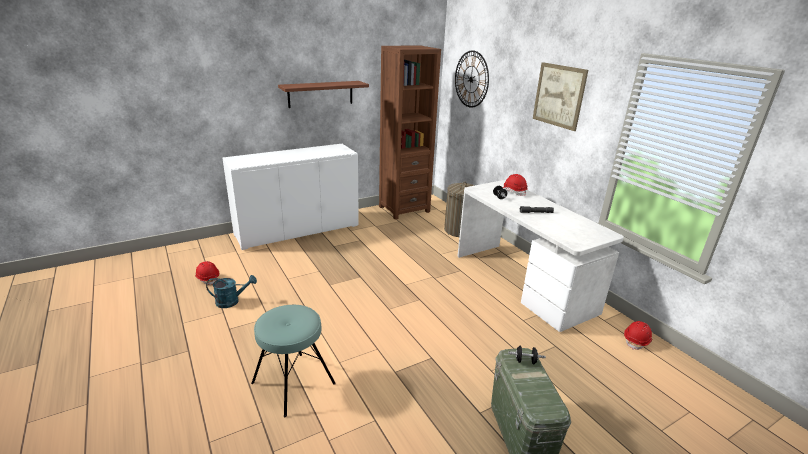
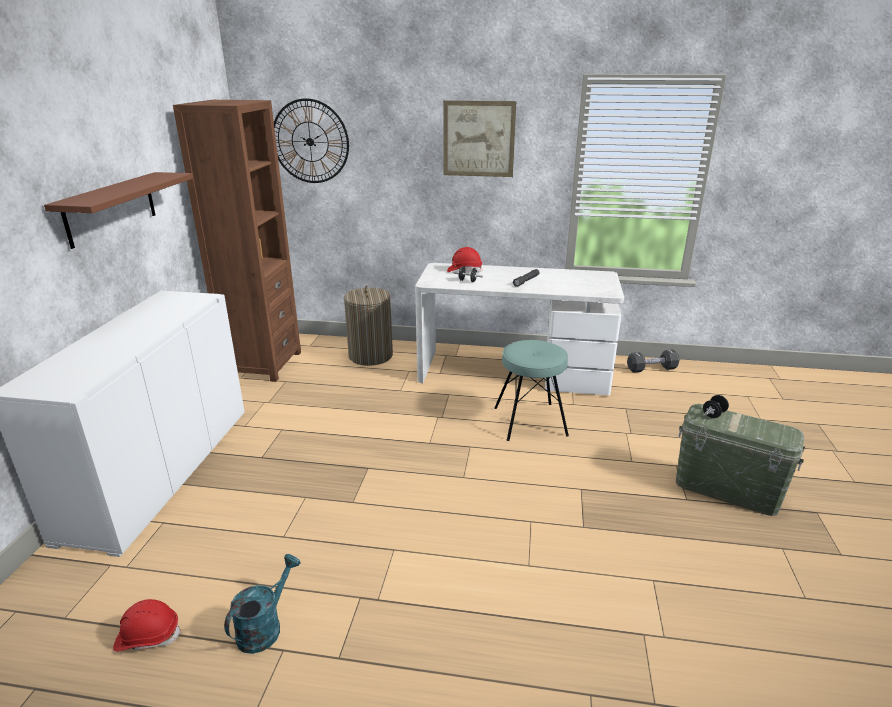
camera: 50 degrees left, 0 degrees up
(293, 383) = (535, 628): turquoise stool -> turquoise stool (530, 421)
(636, 341) = (651, 369): red hard hat -> black dumbbell

